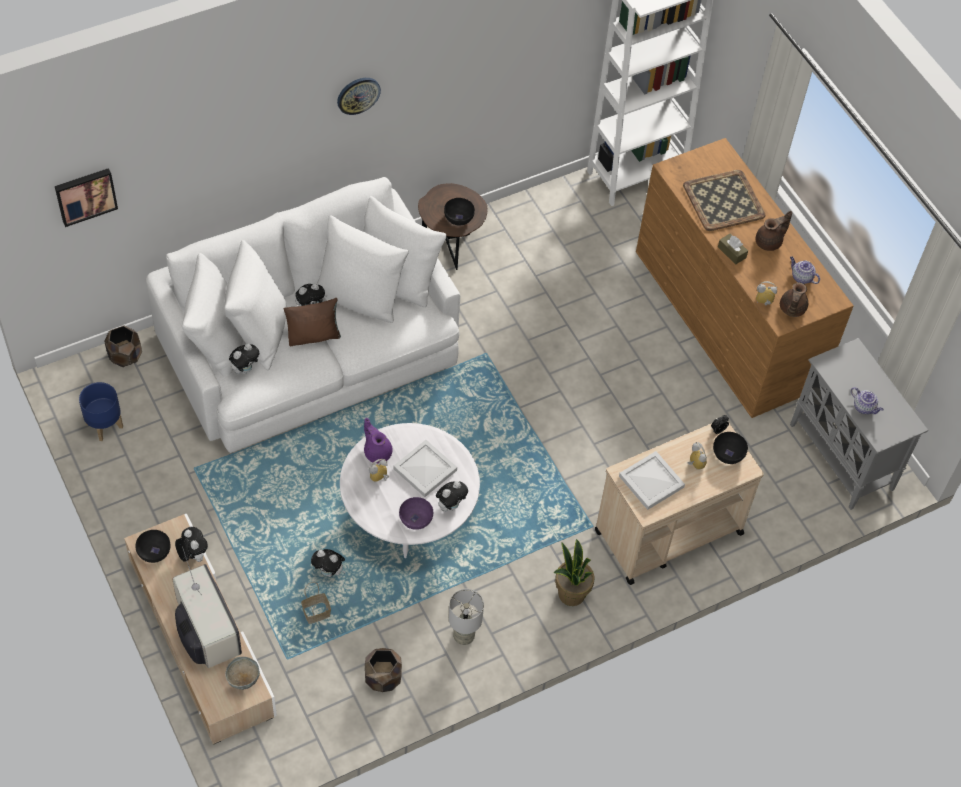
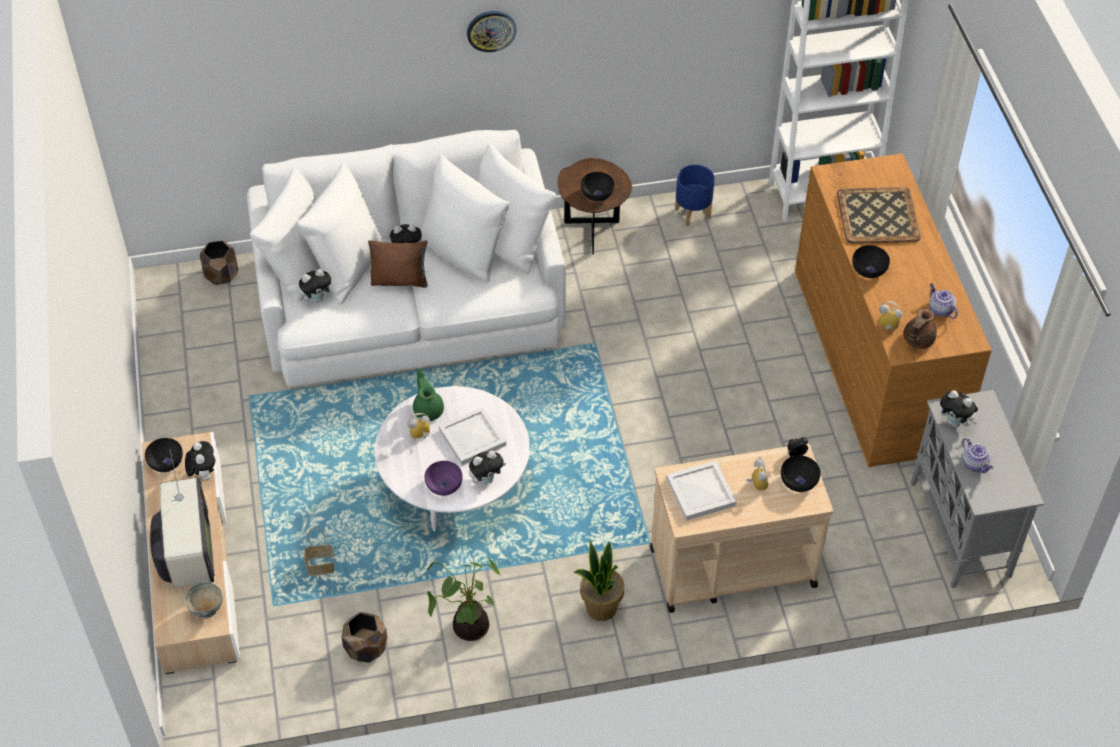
camera: 20 degrees right, 5 degrees down
(85, 195) = (180, 80): picture -> none
(105, 425) = (176, 337): blue planter -> blue planter (693, 213)
(329, 572) = (349, 528): plush toy -> plush toy (955, 423)
(377, 451) = (428, 409): purple teapot -> green teapot
(463, 637) = (467, 626): grey table lamp -> potted plant
(731, 252) = (868, 269): brown tissue box -> black bowl
(769, 242) = (916, 267): brown teapot -> none

